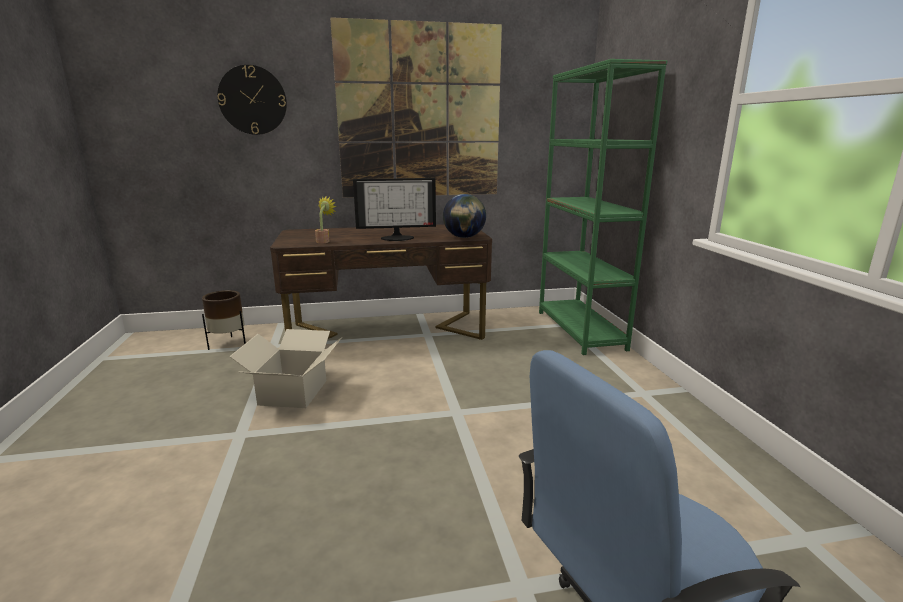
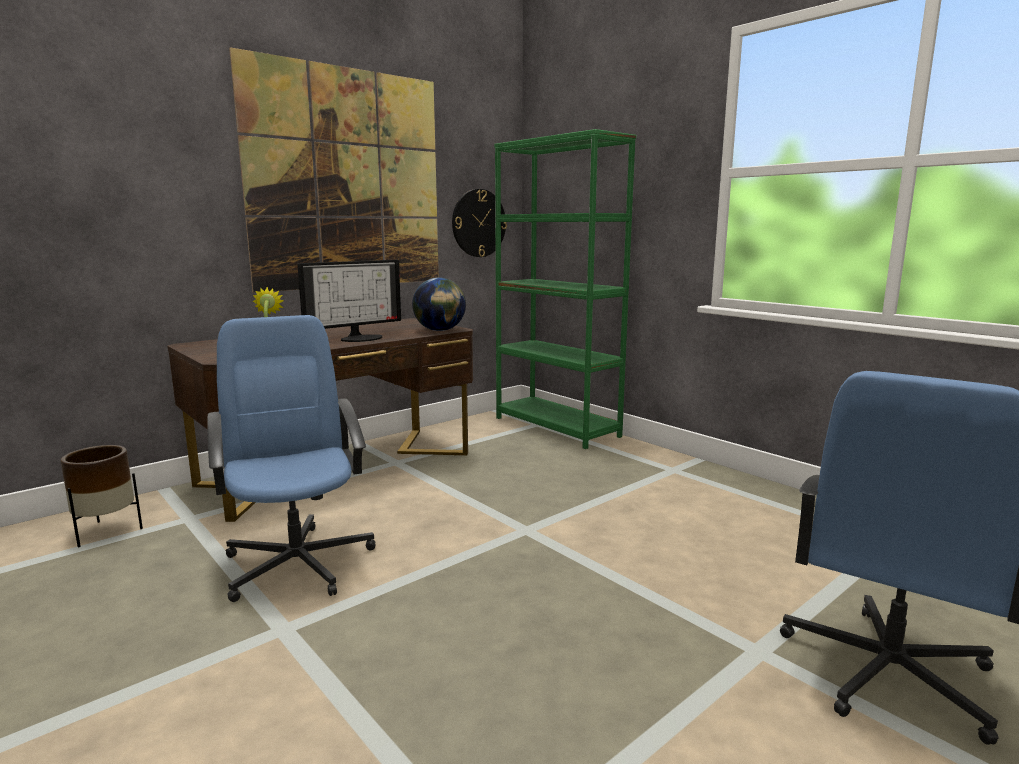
camera: 30 degrees left, 5 degrees down
(253, 100) = (113, 152): wall clock -> wall clock (478, 223)
(294, 392) = (298, 562): cardboard box -> blue office chair

